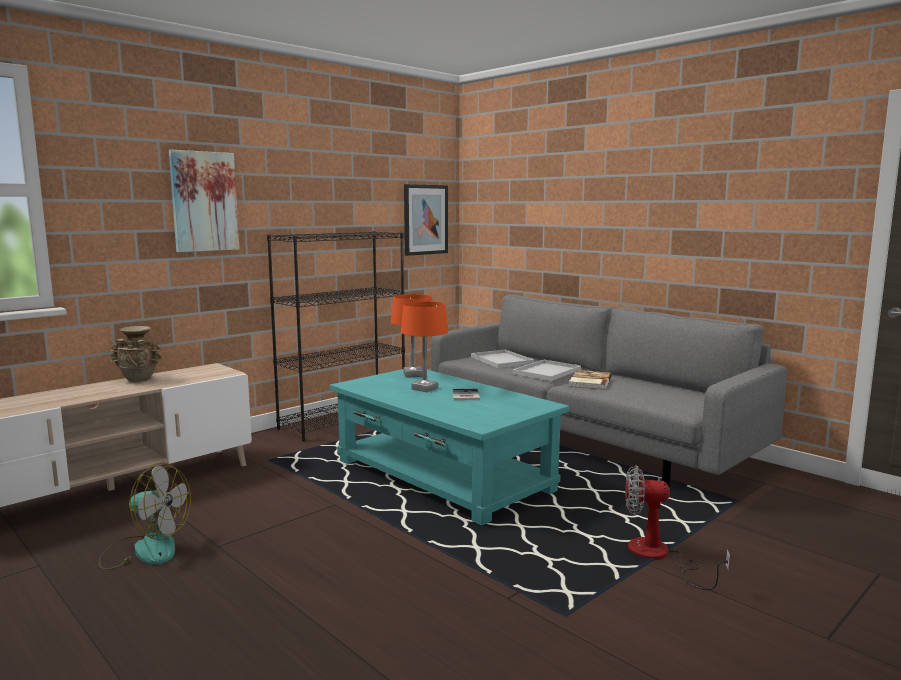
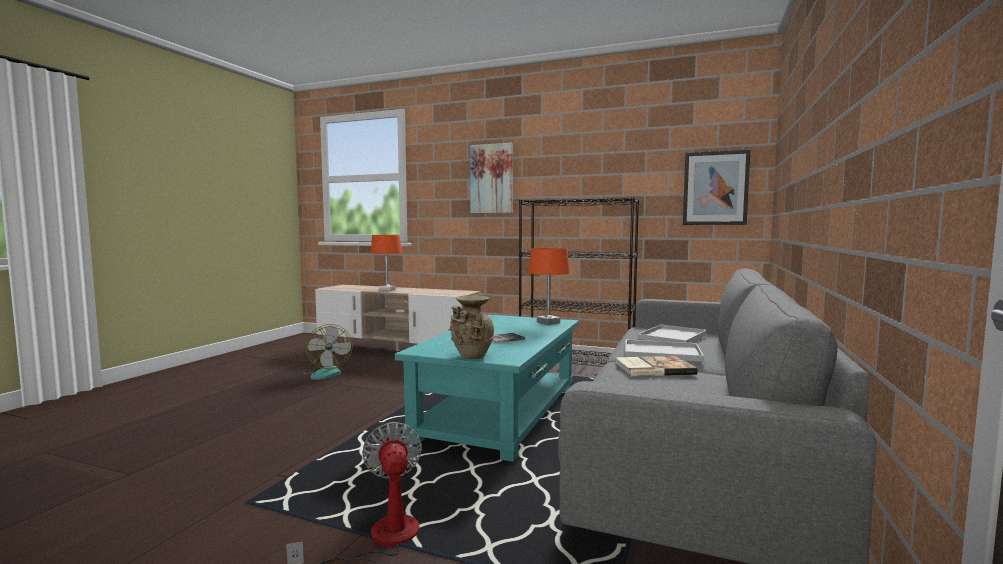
camera: 65 degrees right, 5 degrees down
(139, 380) = (422, 289): beige vase -> beige vase (471, 356)
(424, 388) = (509, 329): orange table lamp -> orange table lamp (387, 290)

